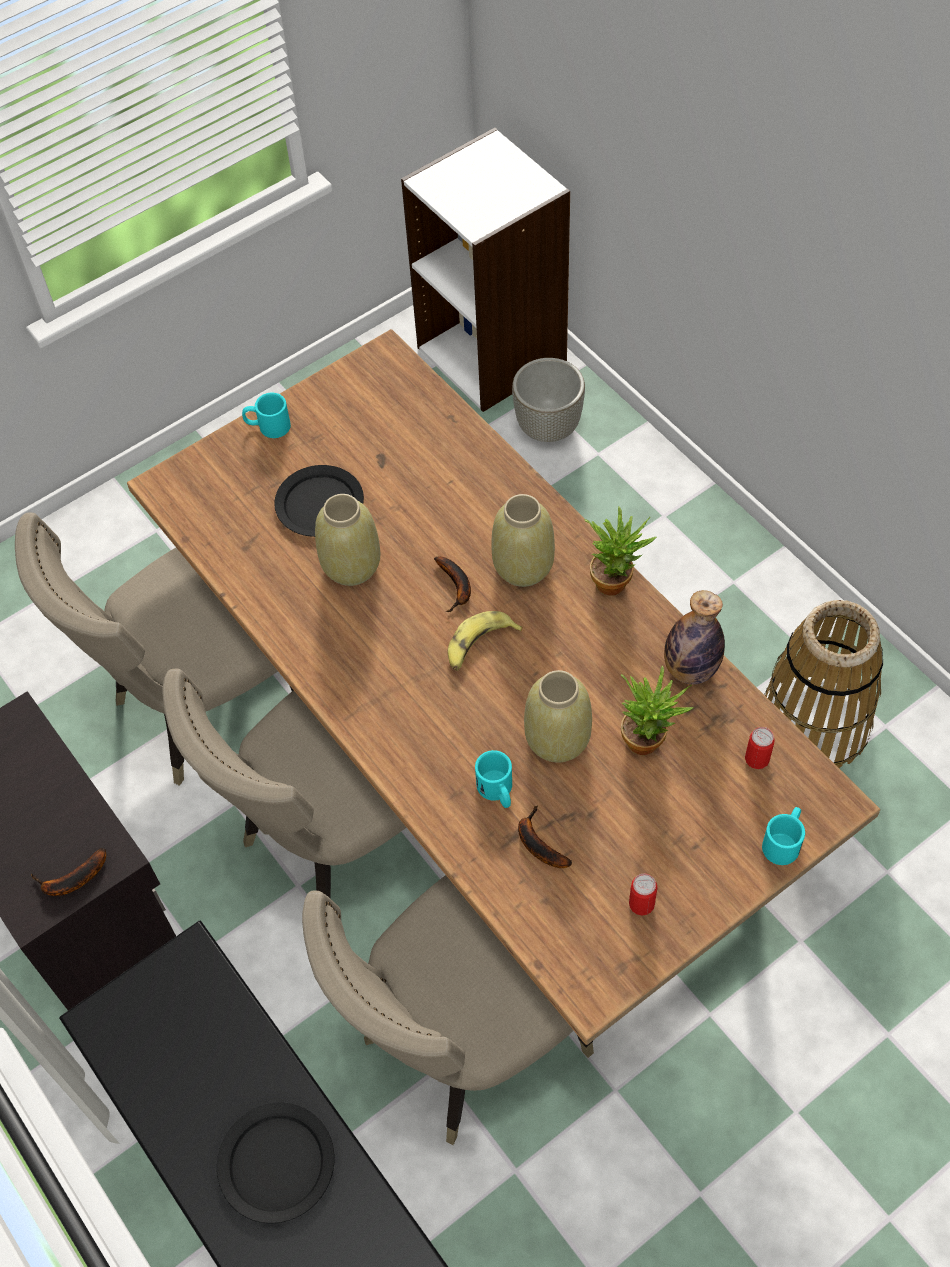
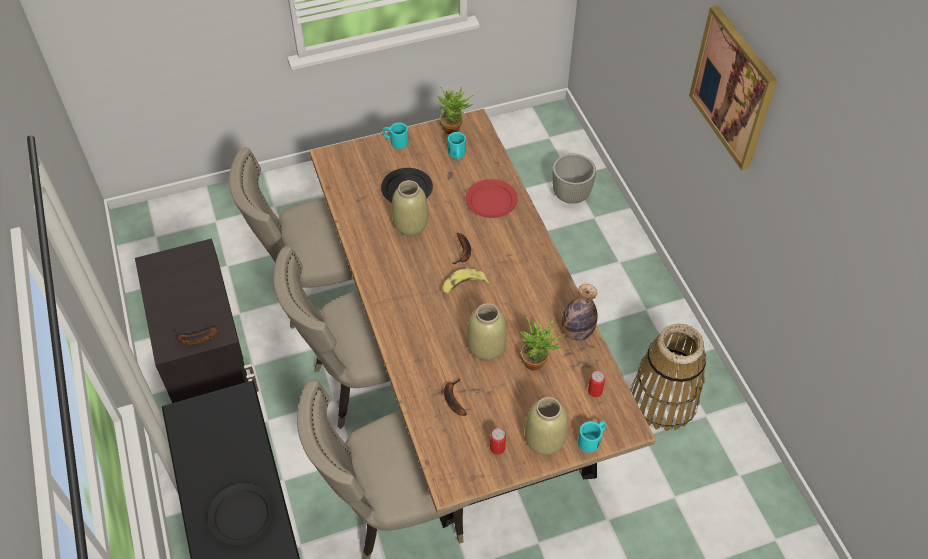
camera: 15 degrees right, 5 degrees down
(467, 484) = (491, 200): none -> red plate
(493, 353) = (555, 147): white bookcase -> none
(497, 791) = (442, 365): turquoise mug -> turquoise mug (457, 155)
(523, 566) = (505, 251): beige vase -> beige vase (544, 440)
(616, 580) = (554, 273): potted plant -> potted plant (454, 128)
(837, 201) = (733, 87): none -> picture

